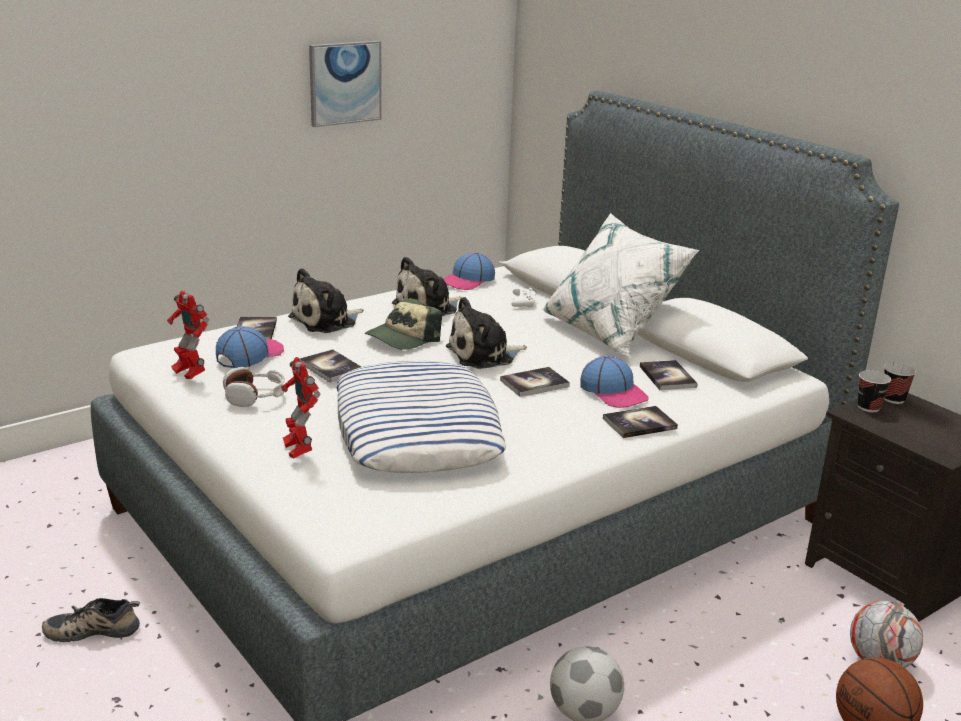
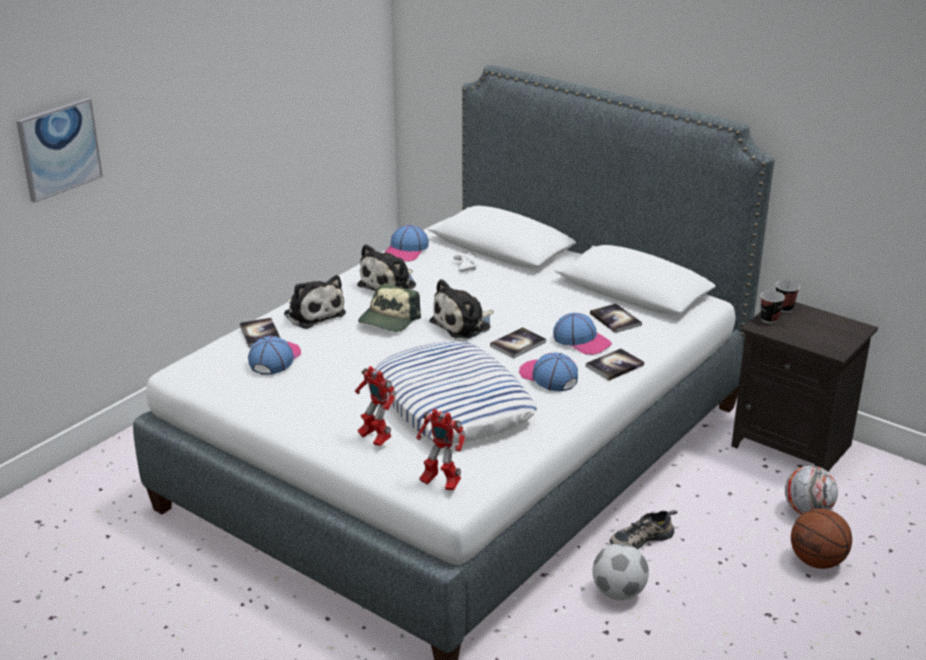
camera: 15 degrees left, 5 degrees up
(94, 629) = (209, 613): shoe -> shoe (641, 538)
(189, 374) = (236, 387): toy robot -> toy robot (439, 483)
(255, 396) = (306, 397): headphones -> none
(326, 321) = (313, 313): plush toy -> plush toy turned 75 degrees counterclockwise
(331, 367) = (350, 359): book -> none
(345, 83) = (263, 84): picture -> picture (59, 149)
(549, 422) = (548, 377): none -> cap
(610, 333) = (551, 285): white pillow -> none

